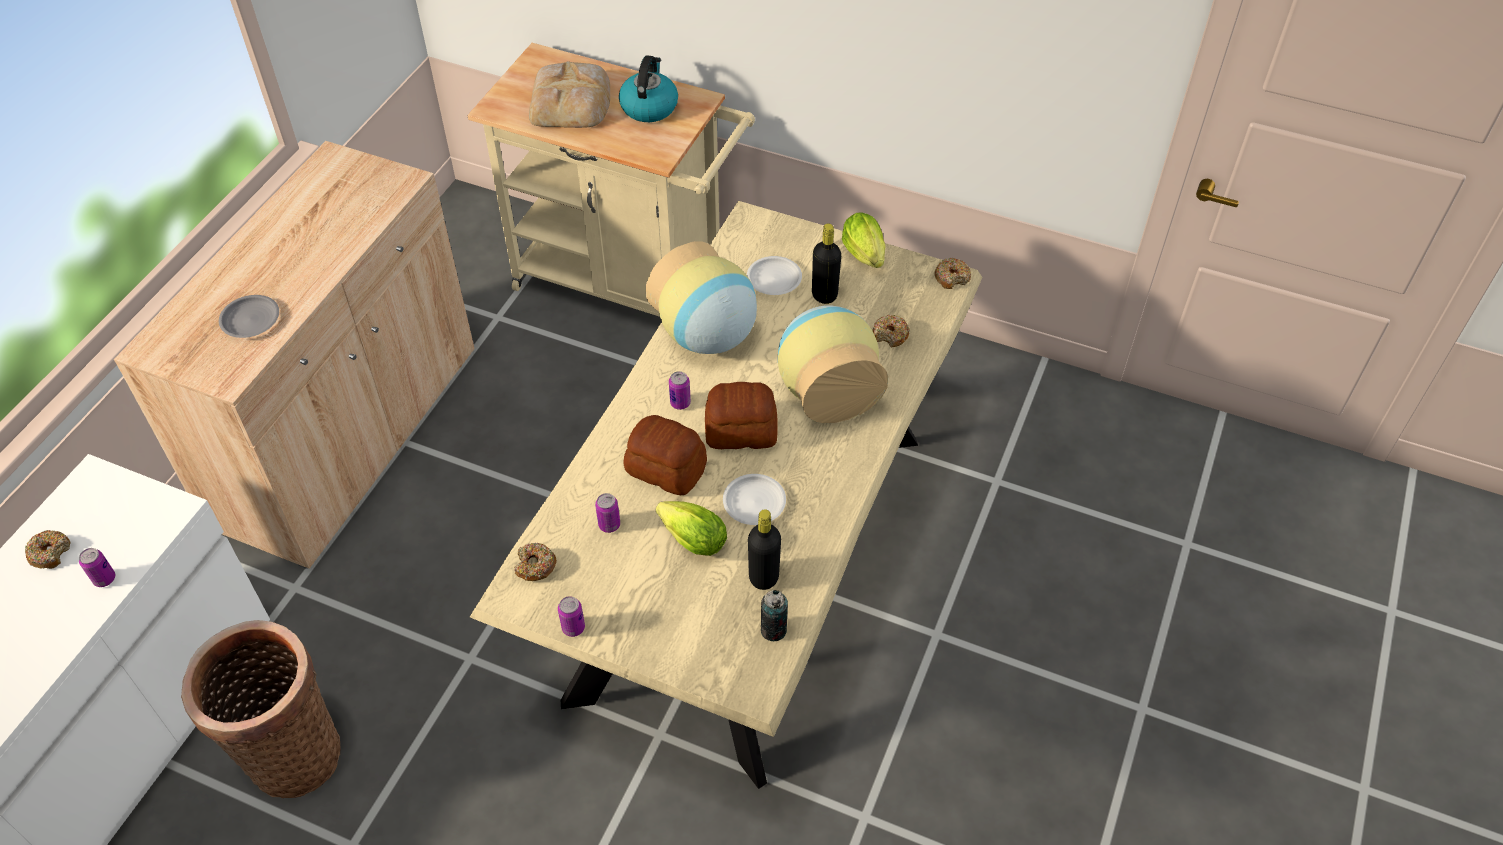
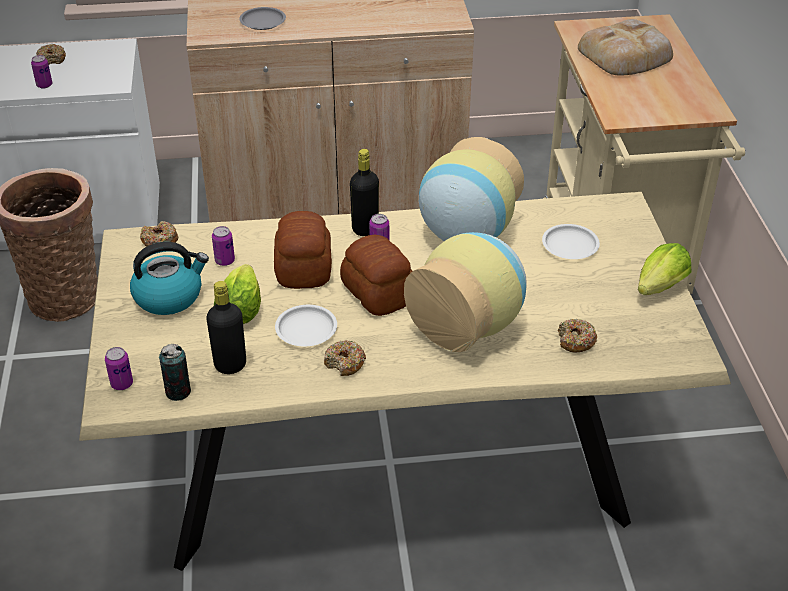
camera: 60 degrees right, 10 degrees down
(573, 628) = (114, 282): can -> can (122, 384)
(649, 107) = (669, 91): kettle -> kettle (169, 296)
(824, 295) = (582, 281): black bottle -> black bottle (365, 229)
(952, 278) = (694, 355): donut -> donut (345, 363)

